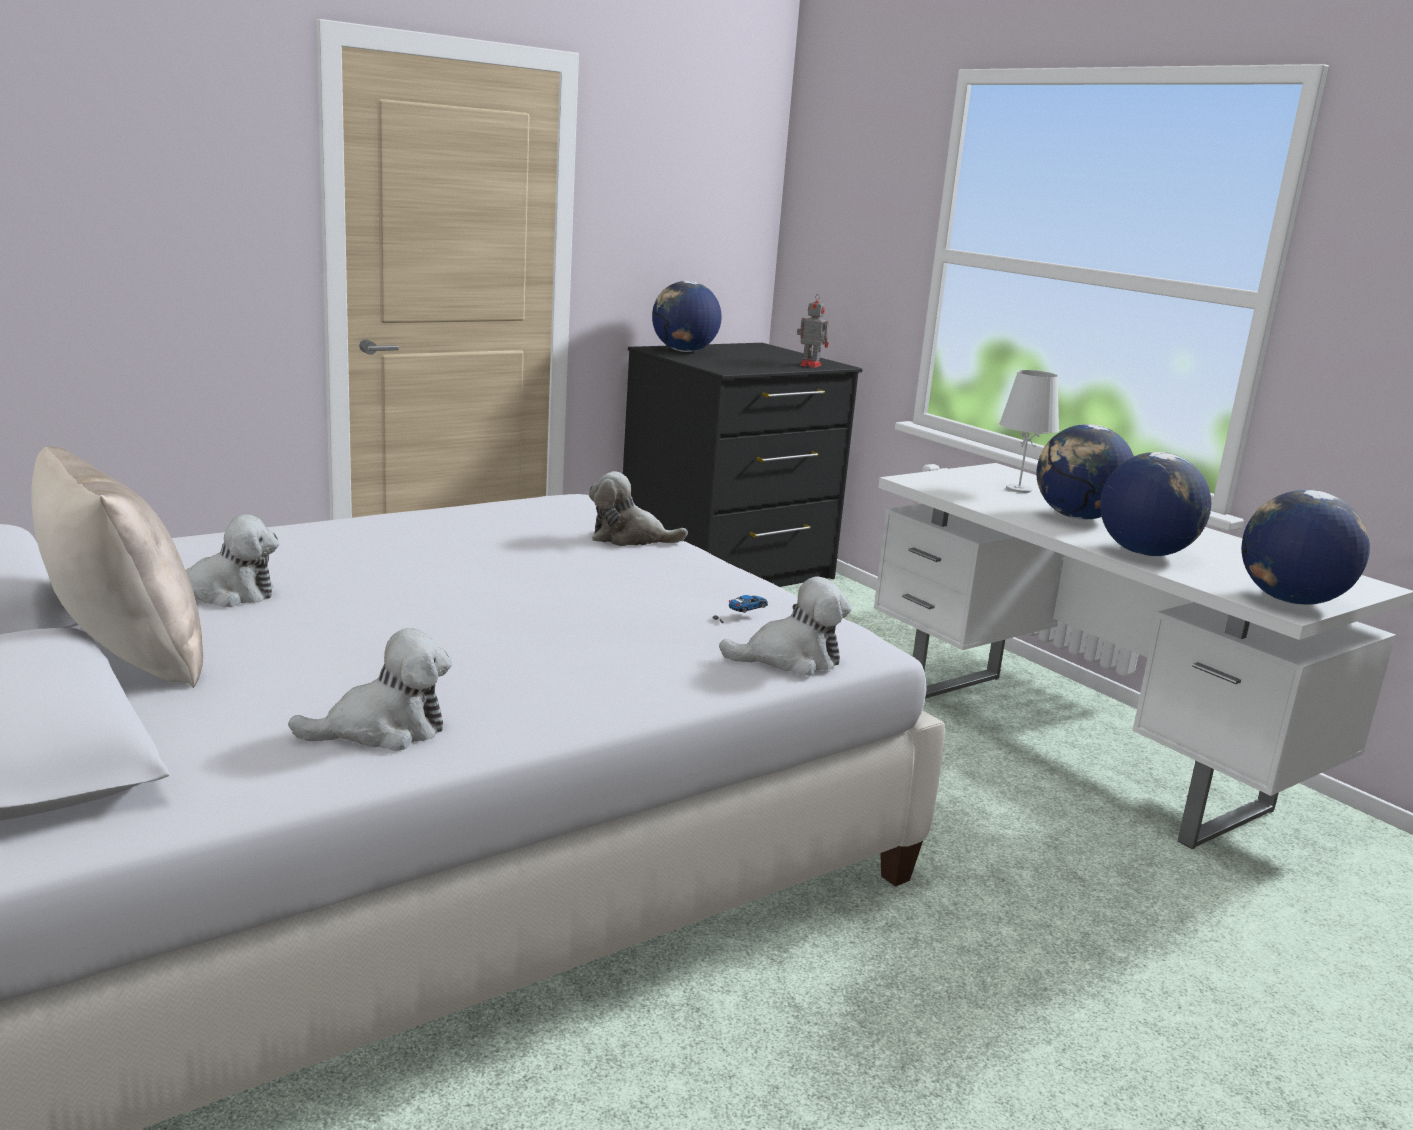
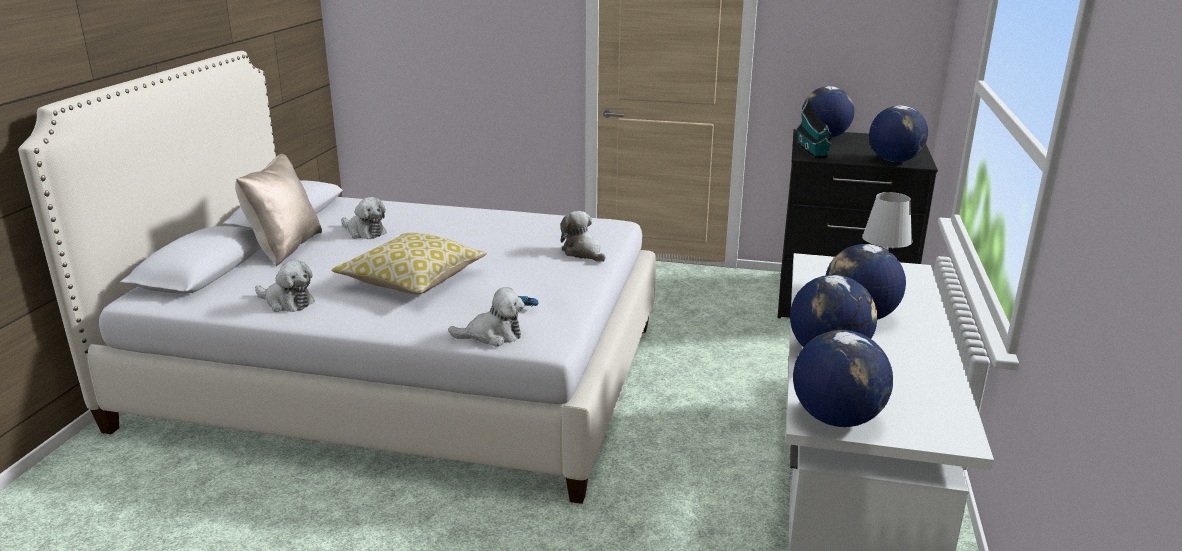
camera: 50 degrees right, 5 degrees up
(504, 632) = (412, 280): none -> pillow
(717, 365) = (812, 151): none -> toy house
(790, 659) = (492, 335): plush toy -> plush toy turned 45 degrees counterclockwise
(809, 365) = (894, 160): toy robot -> globe

